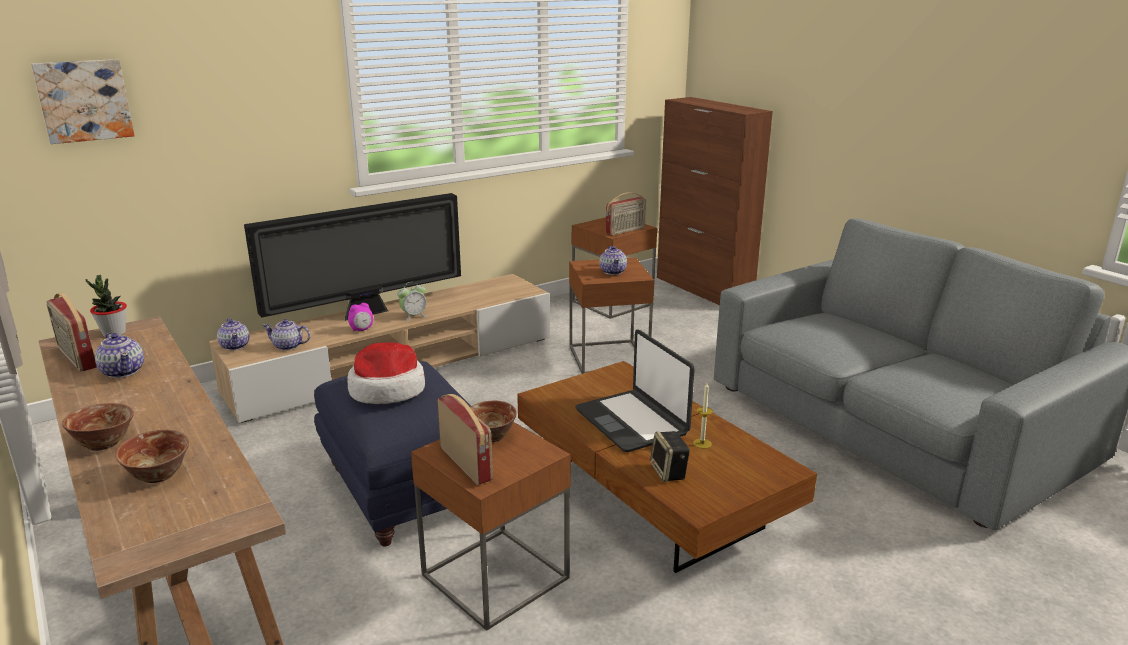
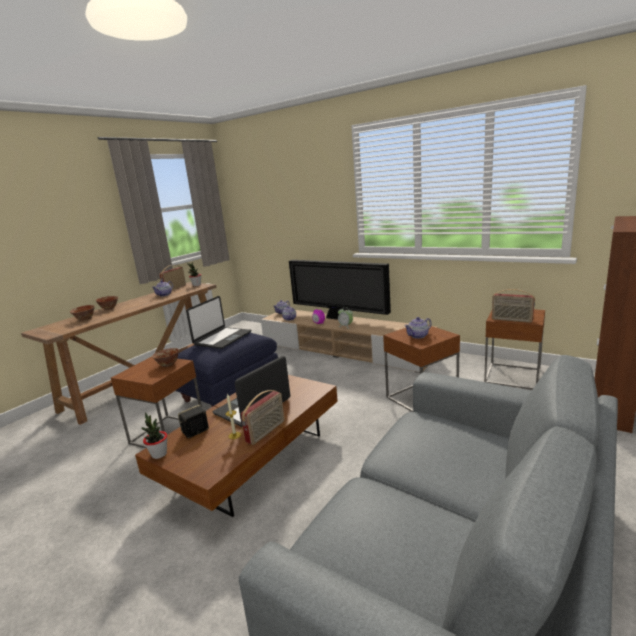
camera: 70 degrees right, 5 degrees down
(84, 100) = (260, 201): picture -> none
(387, 390) = (222, 338): hat -> laptop
(466, 463) = (142, 367): radio -> radio (266, 432)
(713, 506) = (159, 454): none -> potted plant

